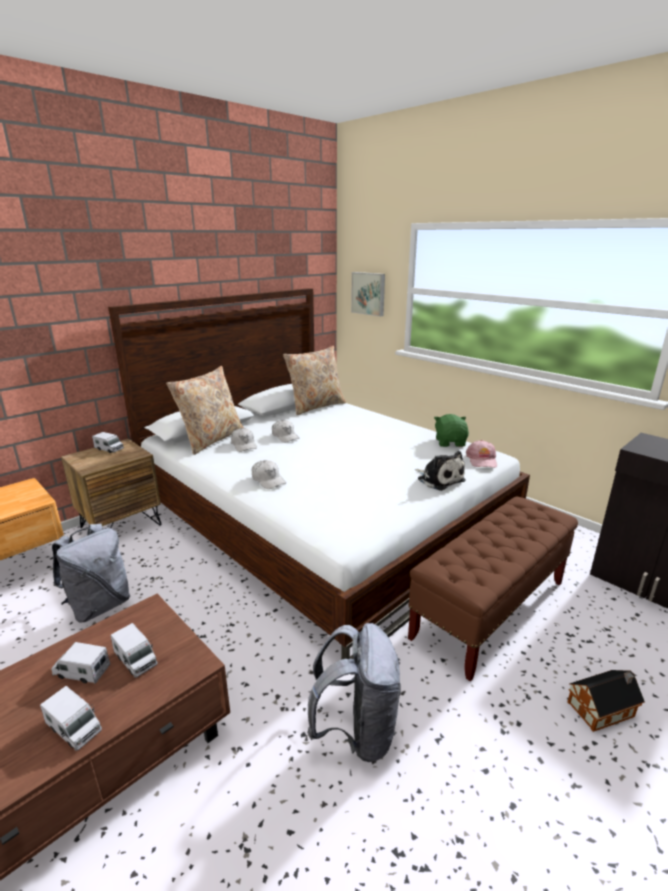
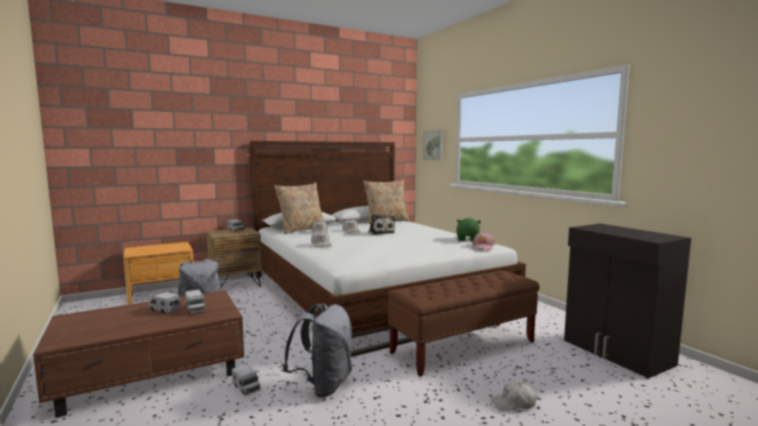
camera: 15 degrees right, 15 degrees down
(74, 728) = (147, 325): toy truck -> toy truck (246, 387)
(439, 479) = (439, 252): plush toy -> plush toy (381, 233)
(603, 709) = (513, 403): toy house -> white cap

